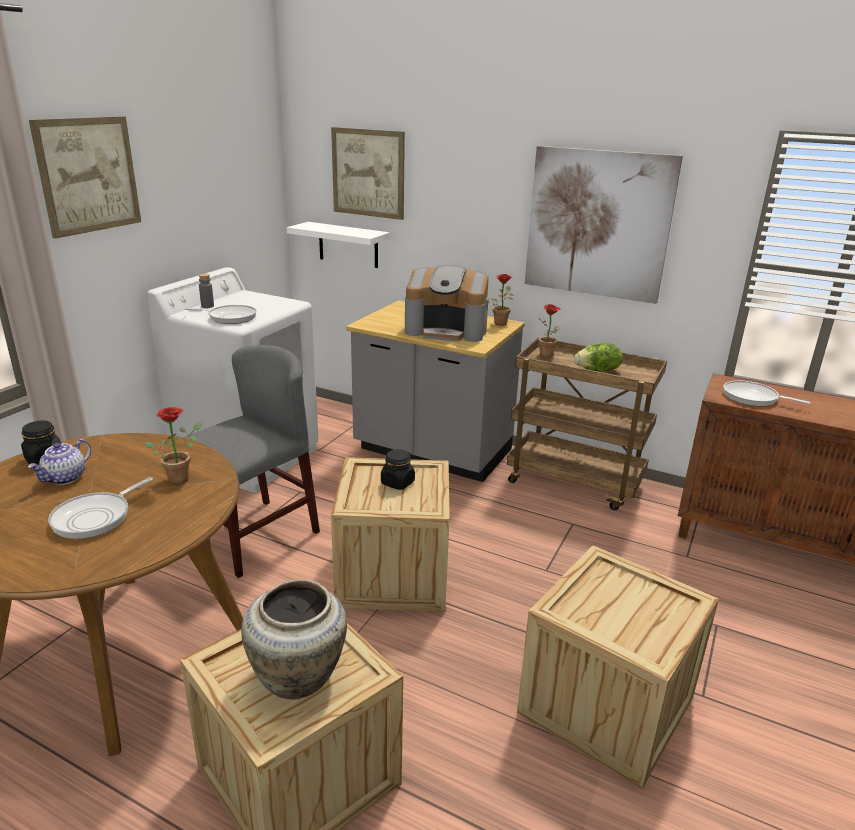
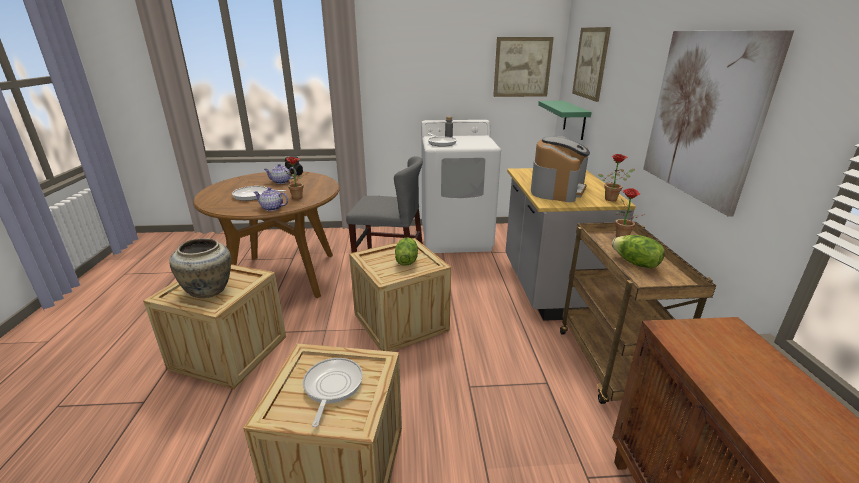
camera: 60 degrees right, 0 degrees up
(88, 175) = (397, 50): picture -> picture (522, 67)
(196, 510) = (272, 208): none -> teapot
(348, 245) = (574, 120): white shelf -> green shelf
(397, 482) = (406, 260): black jar -> lettuce
(447, 330) = (557, 189): coffee machine -> coffee machine turned 135 degrees counterclockwise
(753, 398) = (713, 354): frying pan -> frying pan (332, 387)

